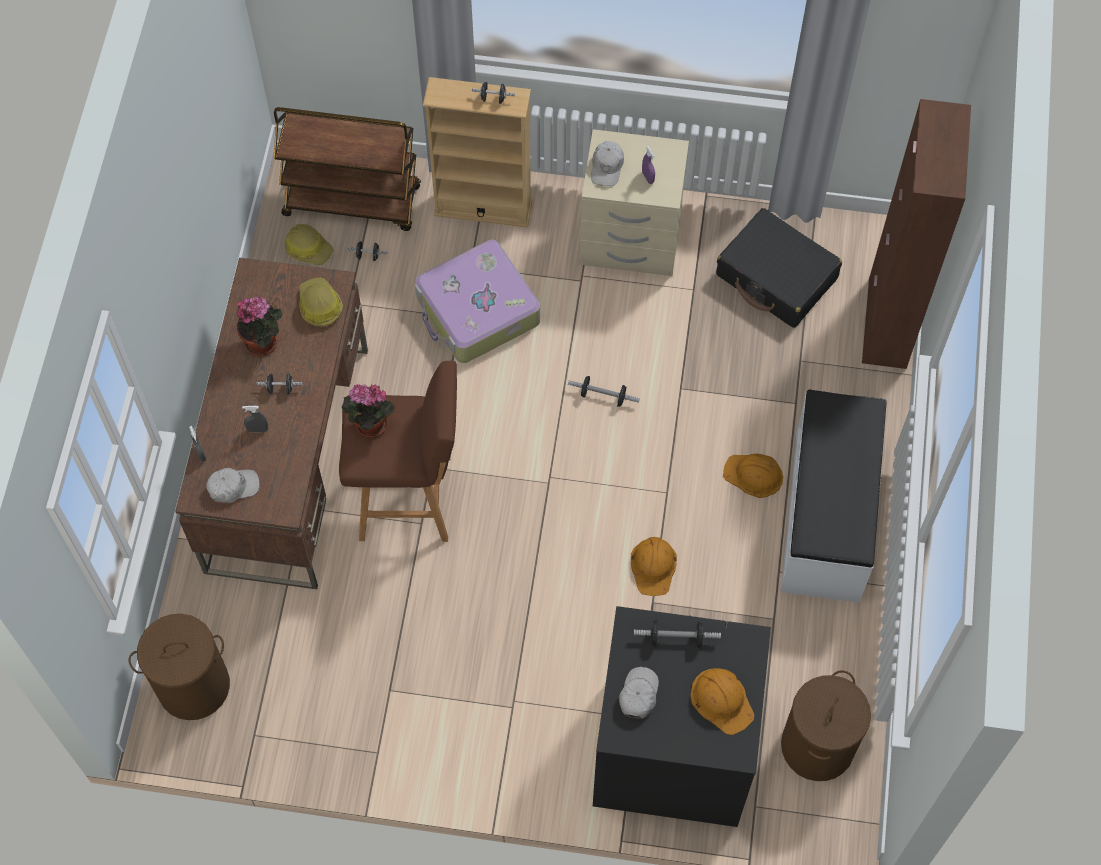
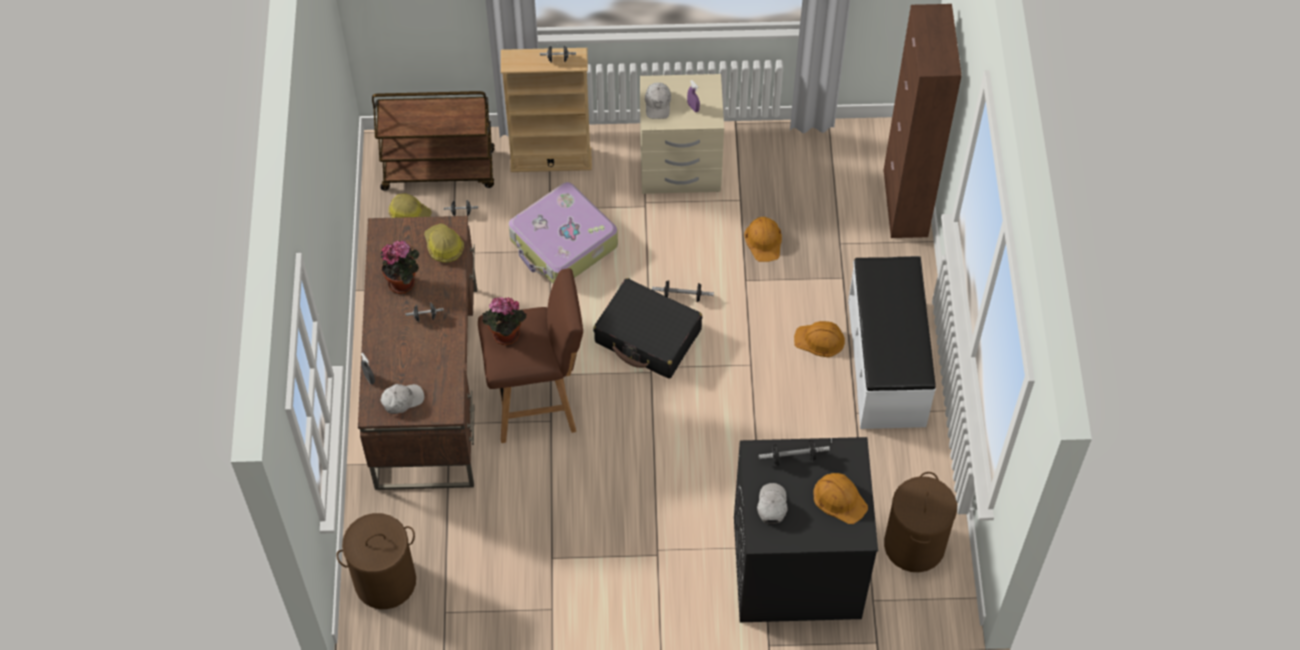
camera: 10 degrees left, 5 degrees down
(257, 429) = (413, 352): grey spray bottle -> none
(653, 566) = (752, 425): orange hard hat -> orange hard hat (764, 240)
(776, 277) = (807, 180): black suitcase -> black suitcase (648, 337)

